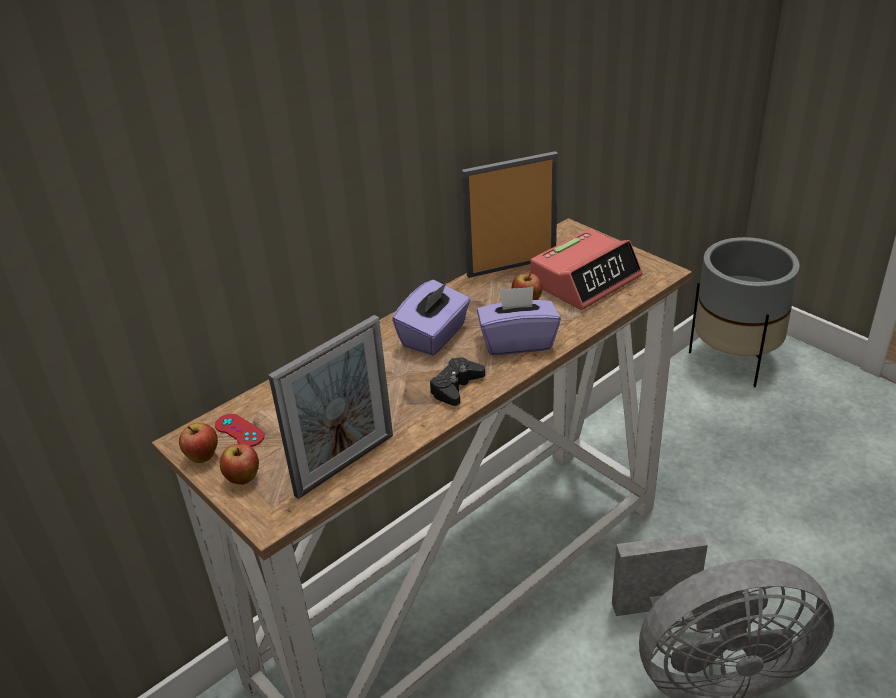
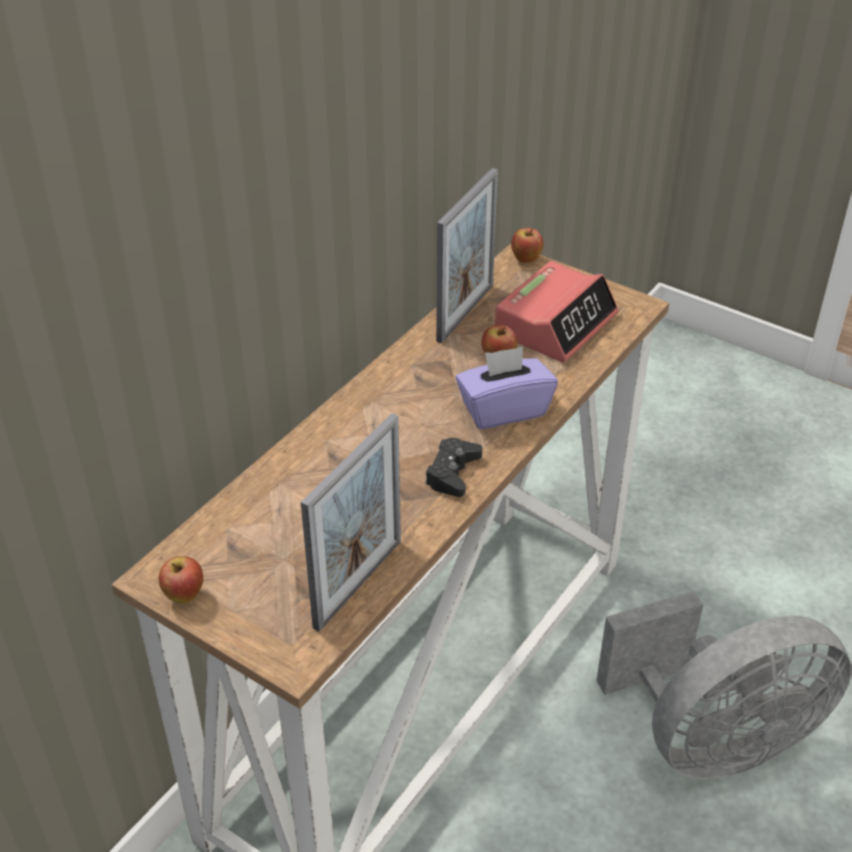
camera: 15 degrees left, 5 degrees up
(239, 431) = (215, 557): red game controller -> none
(243, 479) = (245, 616): apple -> apple (526, 260)
(434, 336) = (405, 411): purple tissue box -> none
(511, 266) = (465, 313): picture frame -> picture frame turned 150 degrees clockwise
(735, 360) = (668, 375): grey planter -> none

